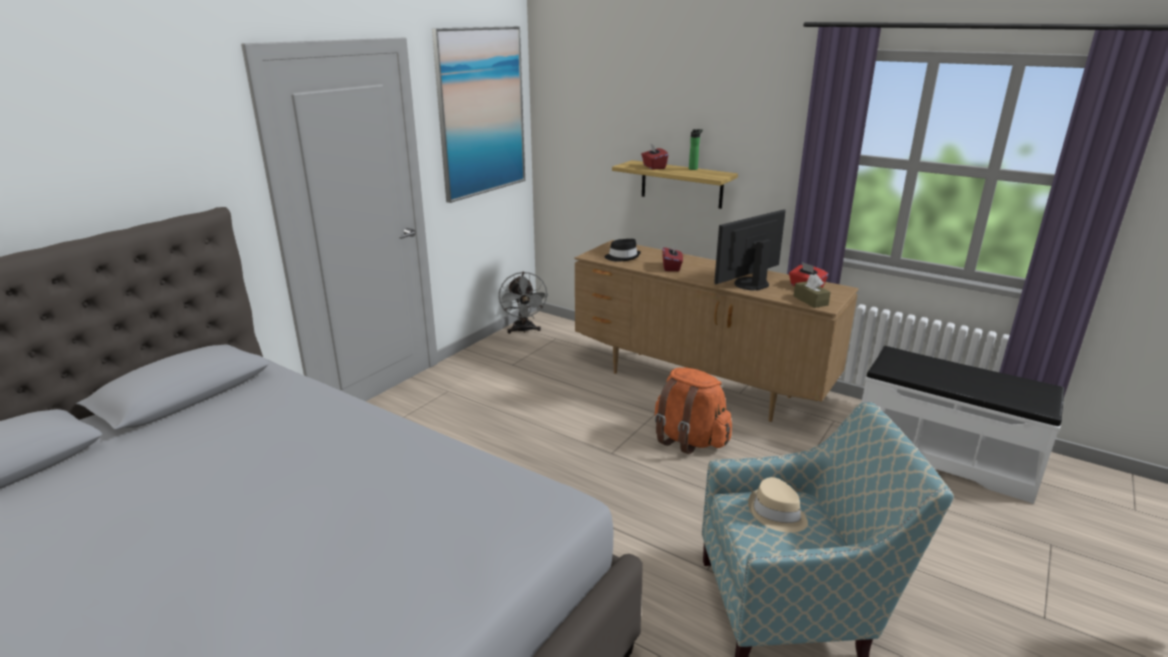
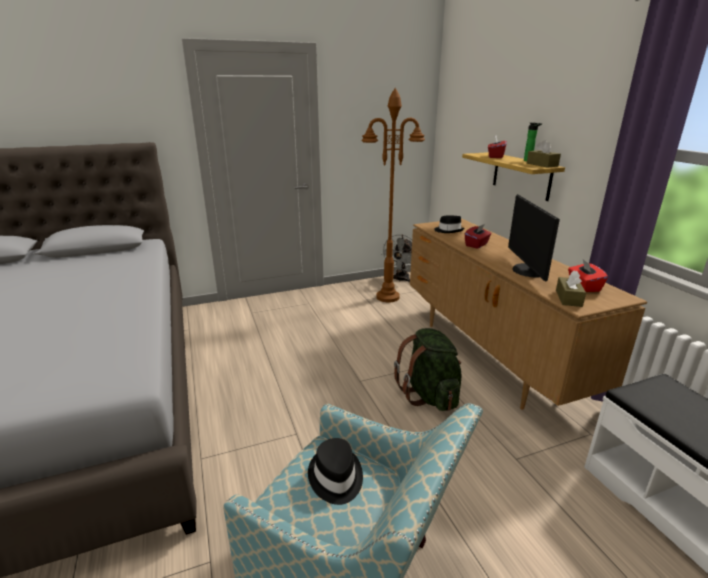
camera: 35 degrees right, 0 degrees up
(481, 112) = (384, 106): picture -> none
(533, 354) = (388, 297): none -> brown floor lamp
(689, 440) = (429, 395): orange backpack -> green backpack
(715, 173) = (542, 165): none -> brown tissue box
(749, 283) = (528, 271): monitor -> monitor turned 90 degrees counterclockwise
(776, 514) = (335, 477): beige hat -> black hat

